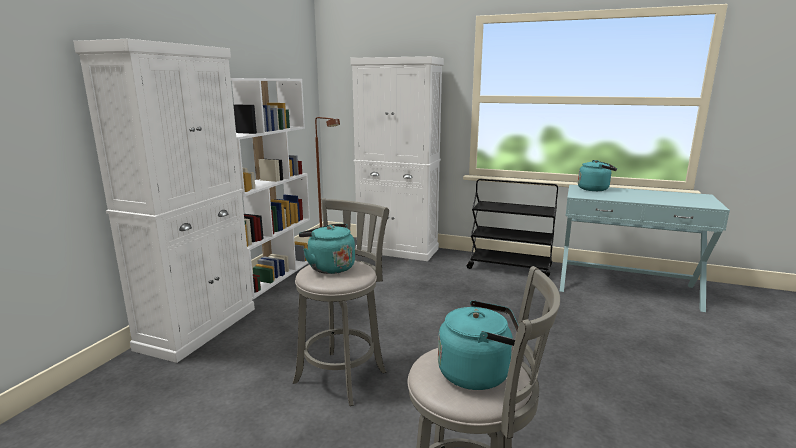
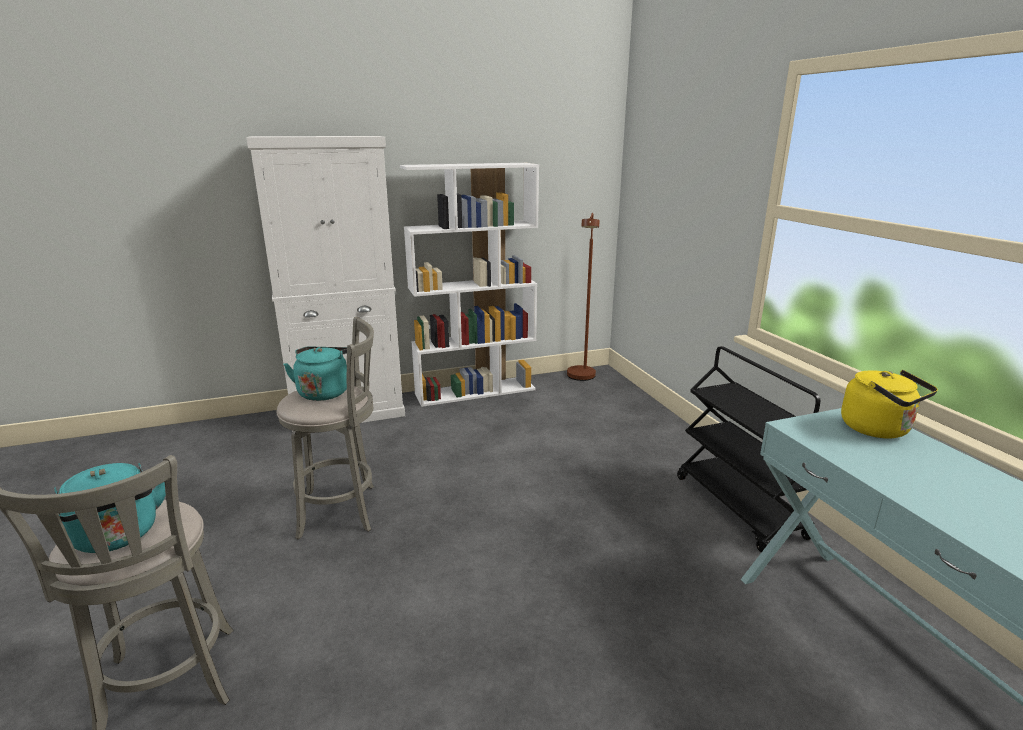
camera: 50 degrees right, 5 degrees up
(397, 250) = (643, 415): white cabinet -> none
(595, 189) = (879, 430): turquoise kettle -> yellow kettle

